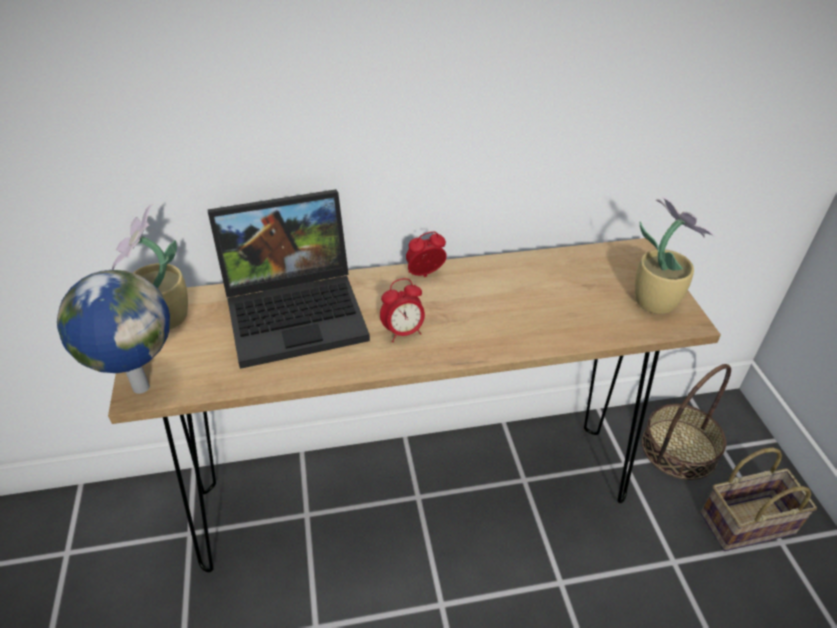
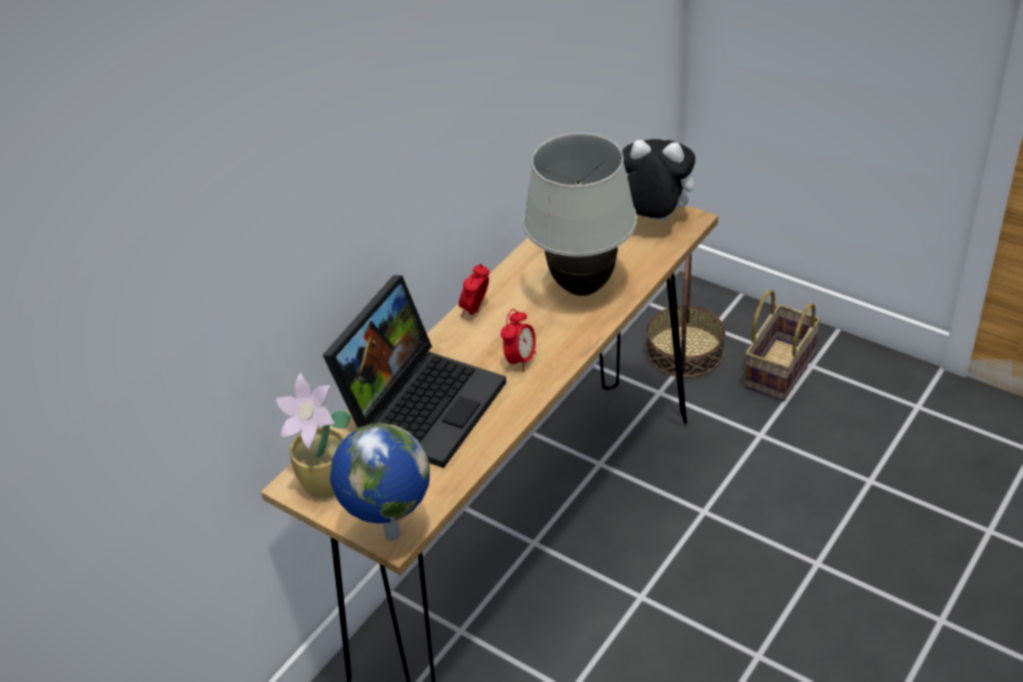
camera: 40 degrees left, 0 degrees up
(525, 312) = (583, 286): none -> white table lamp
(653, 300) = (653, 220): potted plant -> plush toy

